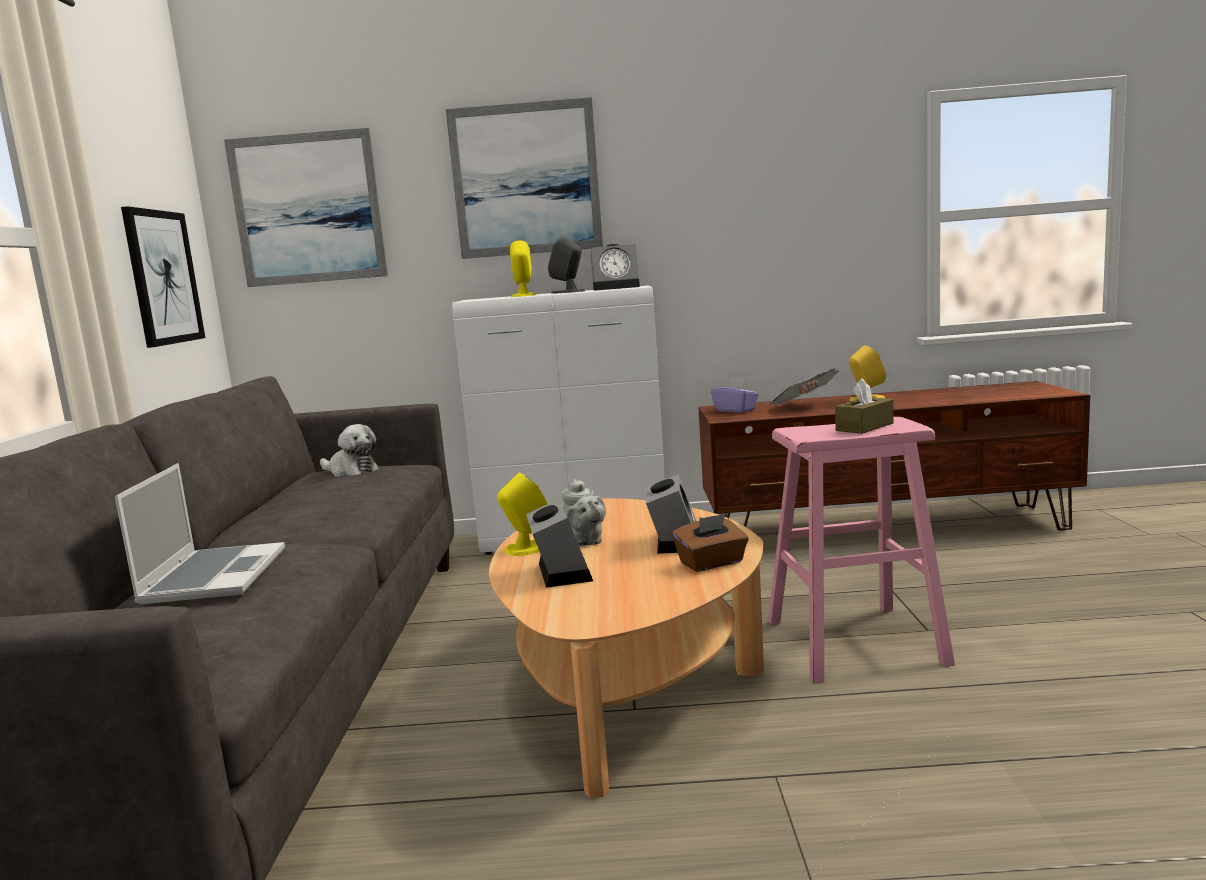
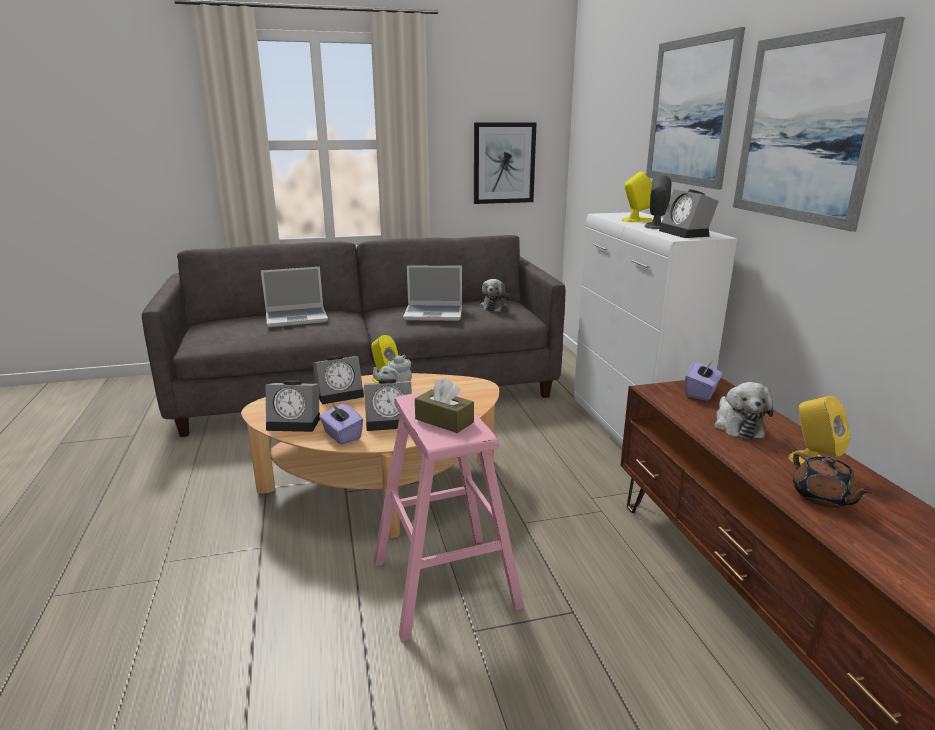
camera: 75 degrees right, 10 degrees up
(308, 209) = (599, 122): picture -> picture (805, 129)
(340, 495) = (434, 314): none -> laptop
(656, 592) = (296, 423): none -> alarm clock
(712, 563) = (342, 435): brown tissue box -> purple tissue box
(803, 406) = (737, 425): newspaper -> plush toy
(916, 400) = (822, 497): none -> brown teapot

